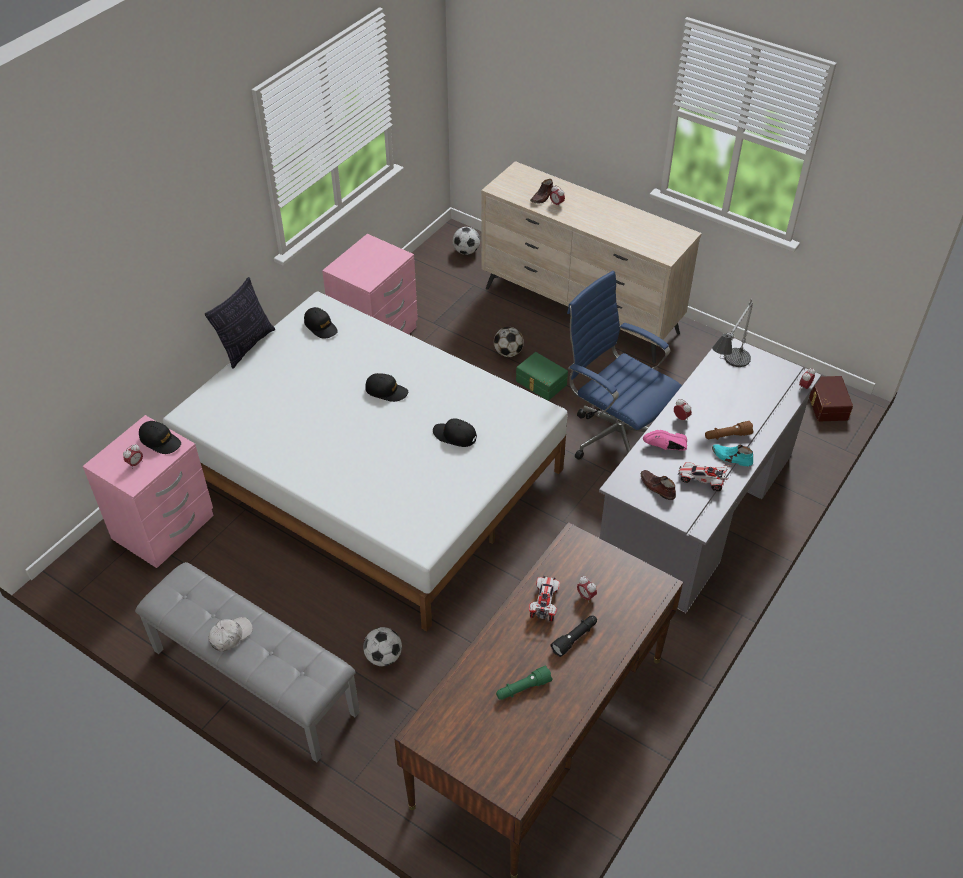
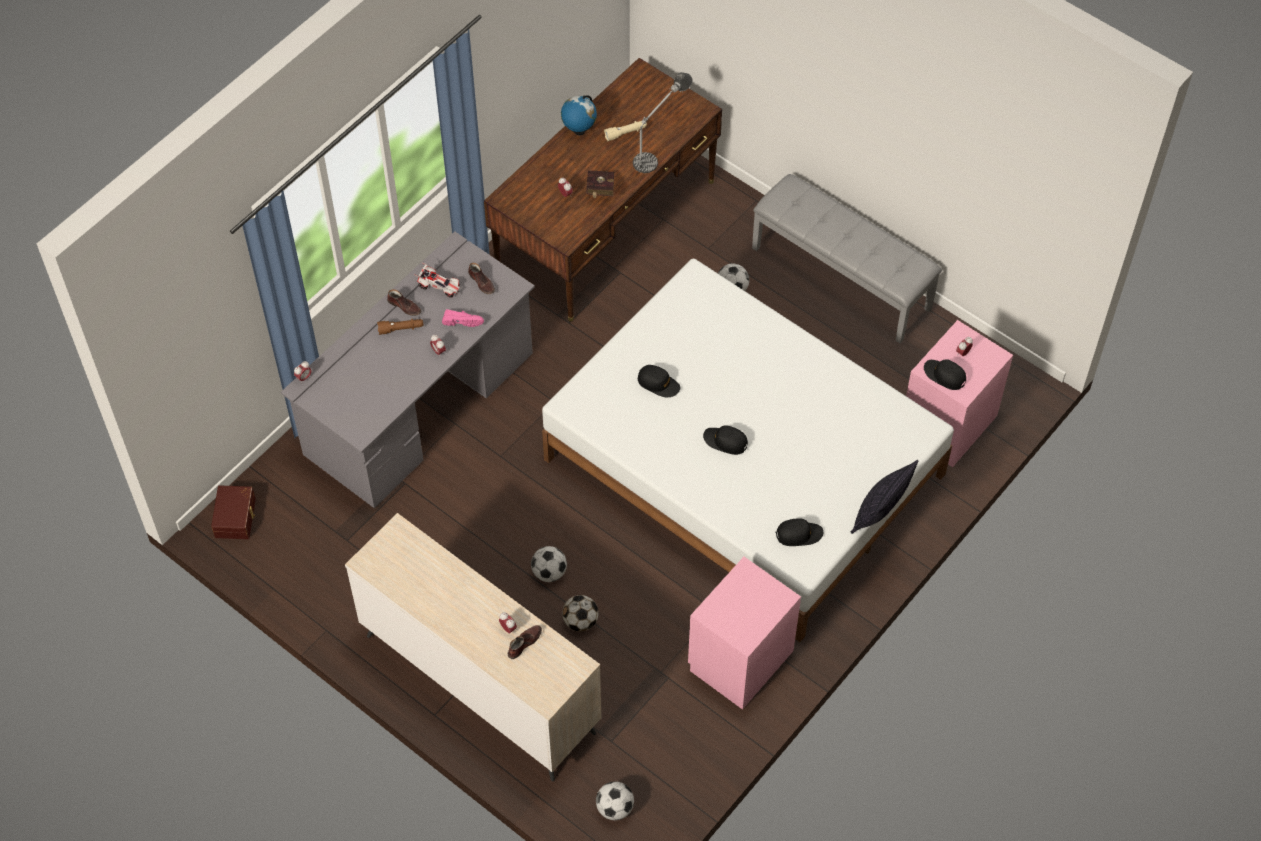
camera: 175 degrees left, 10 degrees up
(230, 636) = (855, 232): white cap -> none
(321, 327) = (799, 534): black cap -> black cap turned 120 degrees clockwise
(523, 688) = (626, 133): green flashlight -> beige flashlight
(540, 383) = (549, 572): green storage box -> football
(544, 603) = (600, 191): toy car -> red book
(575, 638) = (580, 164): black flashlight -> none
(586, 687) = (579, 131): none -> globe
(614, 436) = (481, 495): blue office chair -> none
(726, 374) = (376, 398): table lamp -> table lamp (660, 146)
(731, 458) = (405, 306): turquoise shoe -> brown shoe

